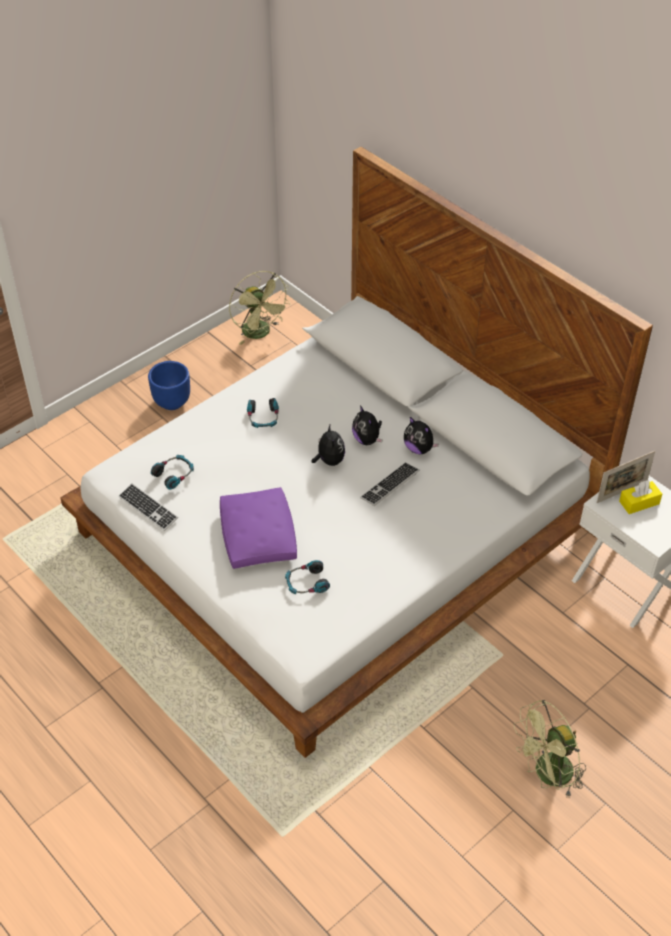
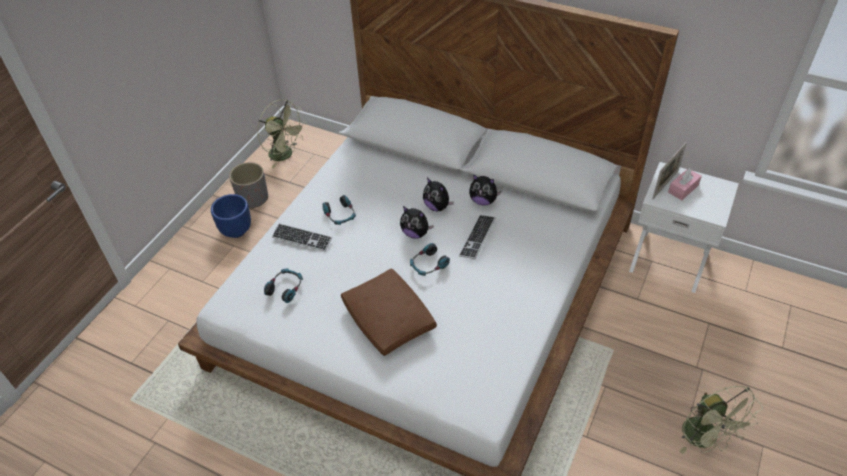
camera: 20 degrees left, 0 degrees up
(148, 508) = (275, 326): keyboard -> keyboard (302, 238)
(204, 373) = (253, 199): none -> grey planter
(258, 537) = (389, 319): purple pillow -> brown pillow
(306, 583) = (454, 346): headphones -> headphones (428, 265)
(329, 460) = (415, 233): plush toy -> plush toy turned 150 degrees clockwise
(547, 775) = (705, 439): green fan -> green fan turned 60 degrees counterclockwise
(639, 502) = (683, 189): yellow tissue box -> pink tissue box

